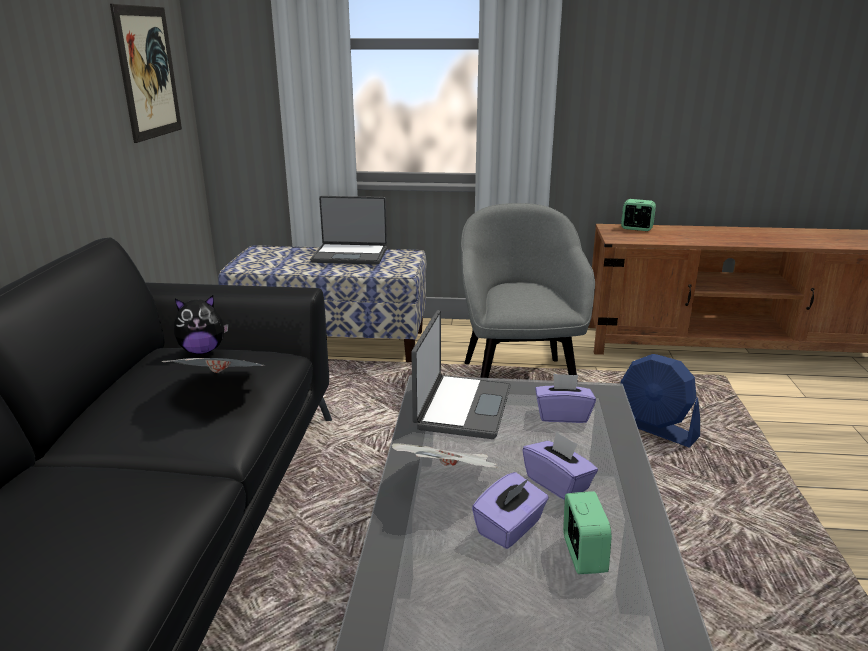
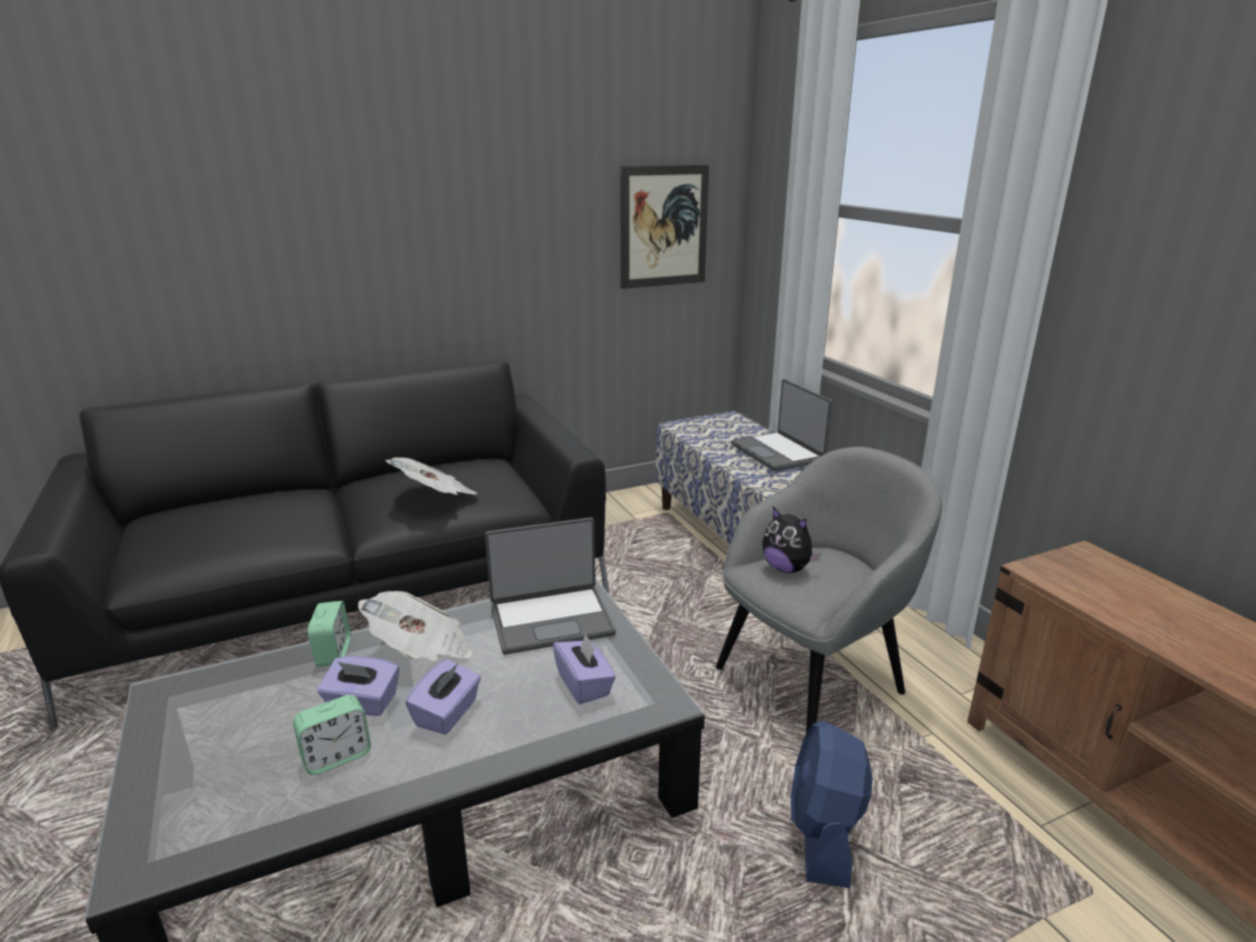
camera: 60 degrees right, 0 degrees up
(203, 351) = (495, 471): plush toy -> plush toy (786, 568)
(636, 228) = (1124, 575): alarm clock -> alarm clock (333, 653)

